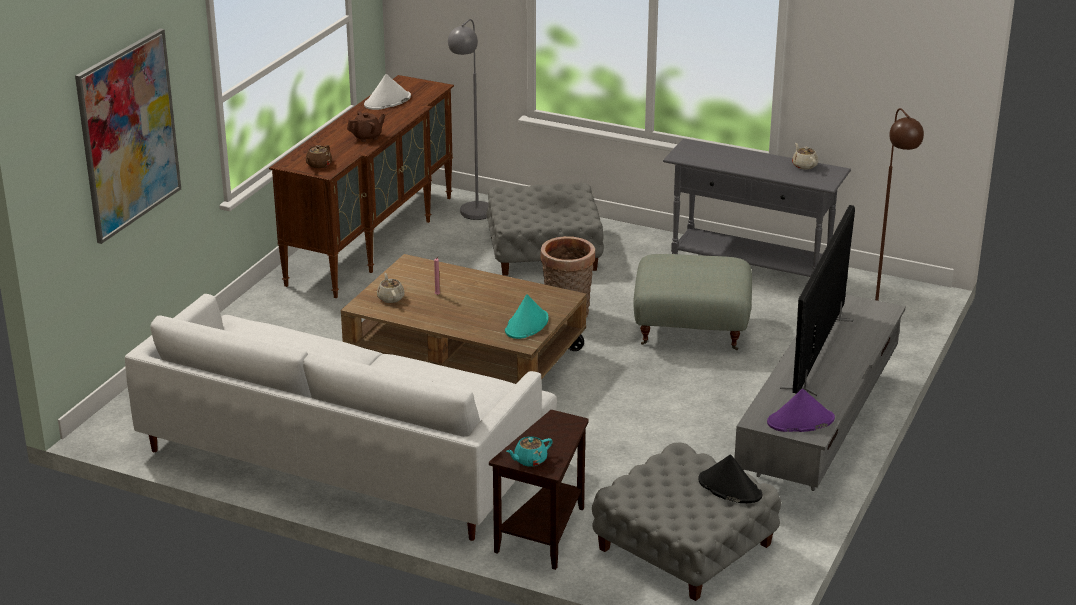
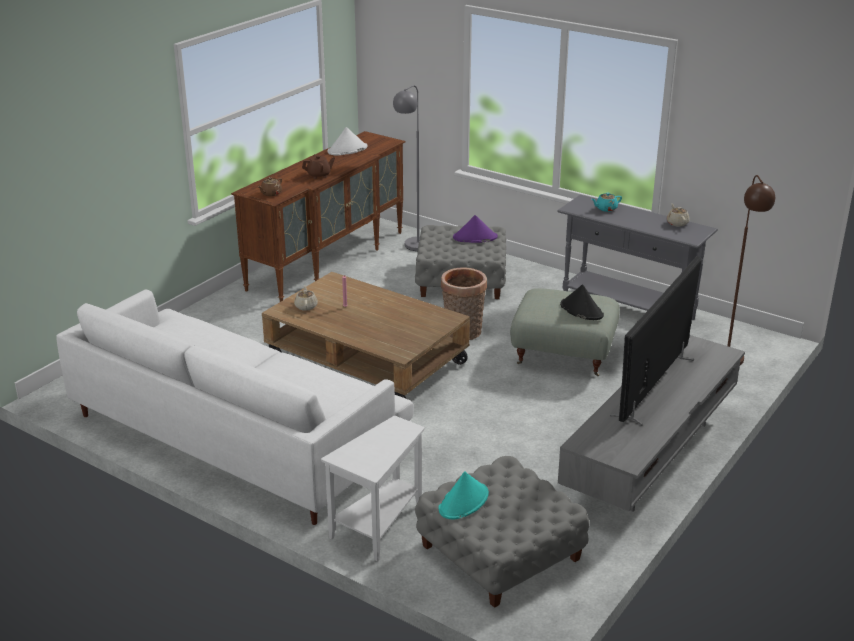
camera: 10 degrees right, 0 degrees up
(128, 134) = (90, 152): picture -> none
(526, 325) = (409, 338): turquoise hat -> turquoise hat (463, 502)
(529, 460) = (357, 461): turquoise teapot -> turquoise teapot (606, 209)
(544, 535) = (378, 527): brown side table -> white side table
(729, 488) = (542, 504): black hat -> black hat (581, 310)
(800, 421) = (620, 448): purple hat -> purple hat (475, 237)

